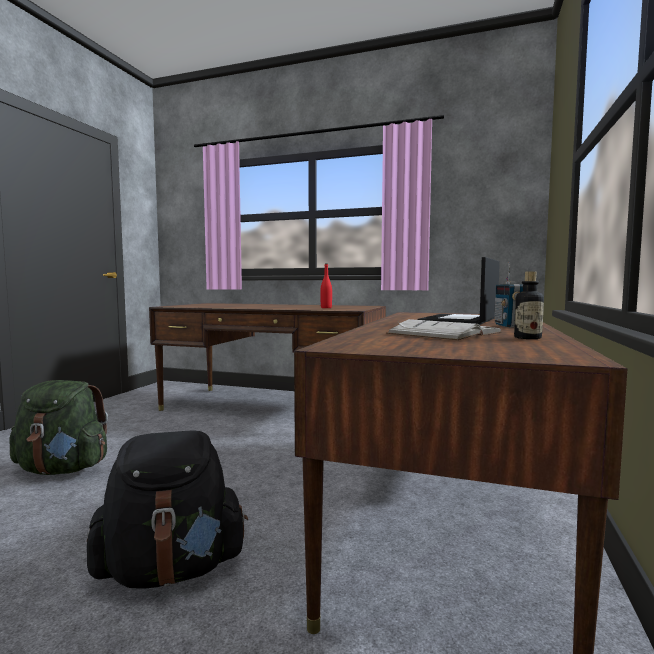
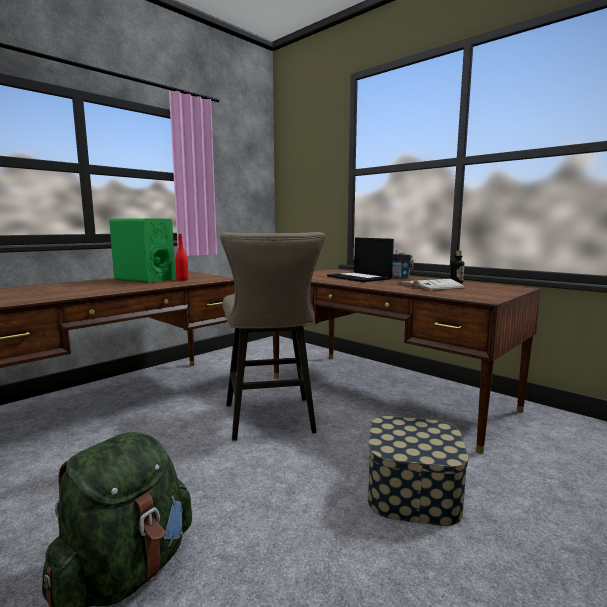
camera: 65 degrees left, 5 degrees up
(171, 570) = (412, 492): black backpack -> storage box
(290, 462) = (271, 421): none -> beige stool
(313, 306) = (144, 279): none -> green speaker

